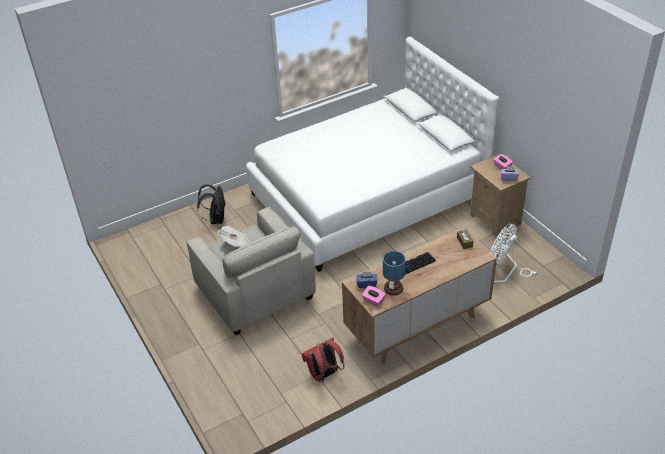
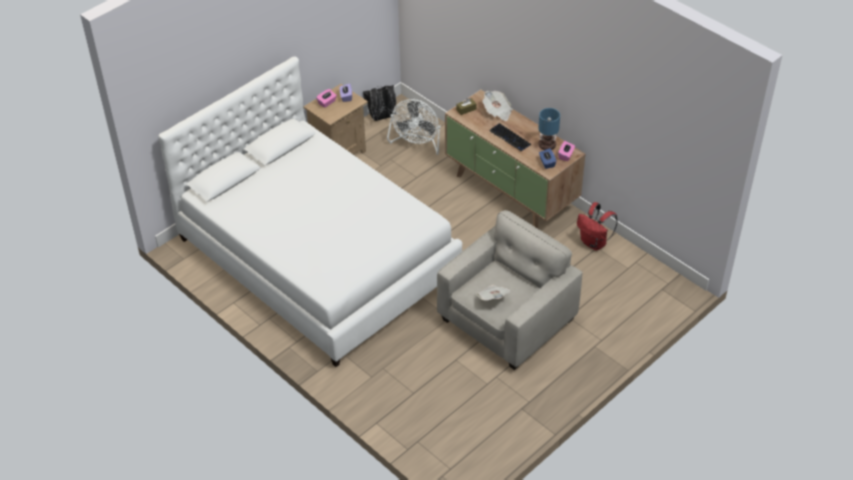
camera: 105 degrees left, 5 degrees up
(216, 219) = (393, 390): black backpack -> black backpack (381, 117)
(455, 263) = (497, 112): none -> newspaper

